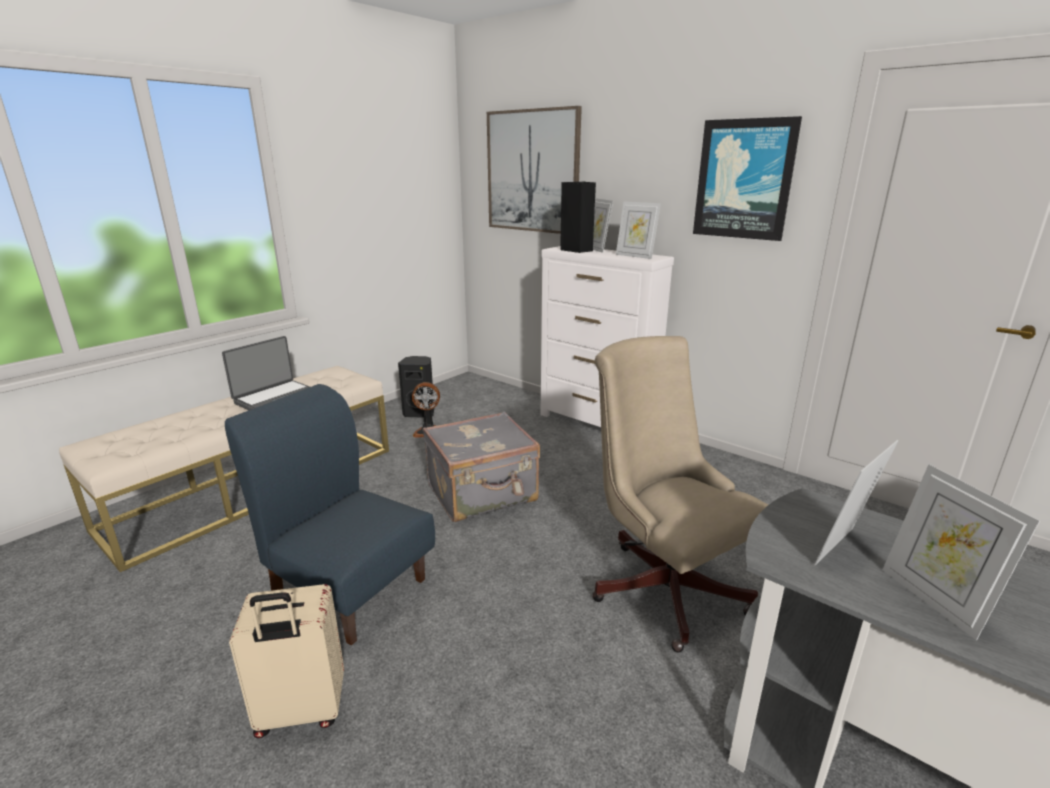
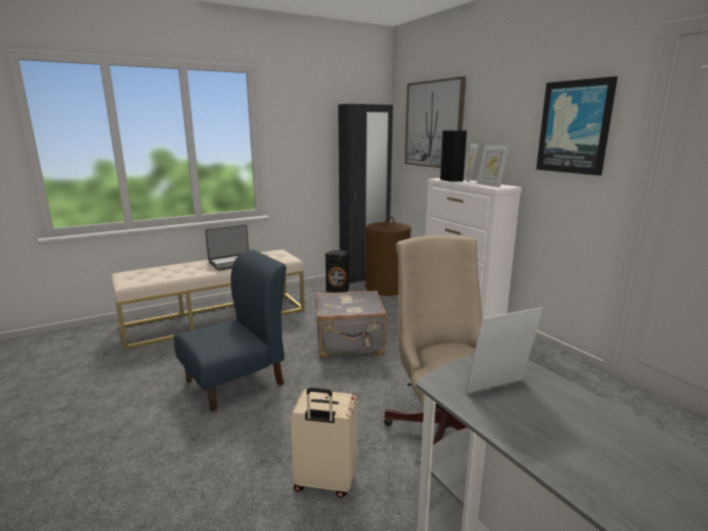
camera: 20 degrees right, 5 degrees down
(301, 712) = (172, 440): beige suitcase -> beige suitcase (324, 482)
(349, 587) = (236, 382): blue chair -> blue chair turned 90 degrees clockwise
(444, 388) = (364, 277): none -> black wardrobe
(484, 400) = (387, 288): none -> brown laundry basket
(933, 600) = (536, 429): picture frame -> none

